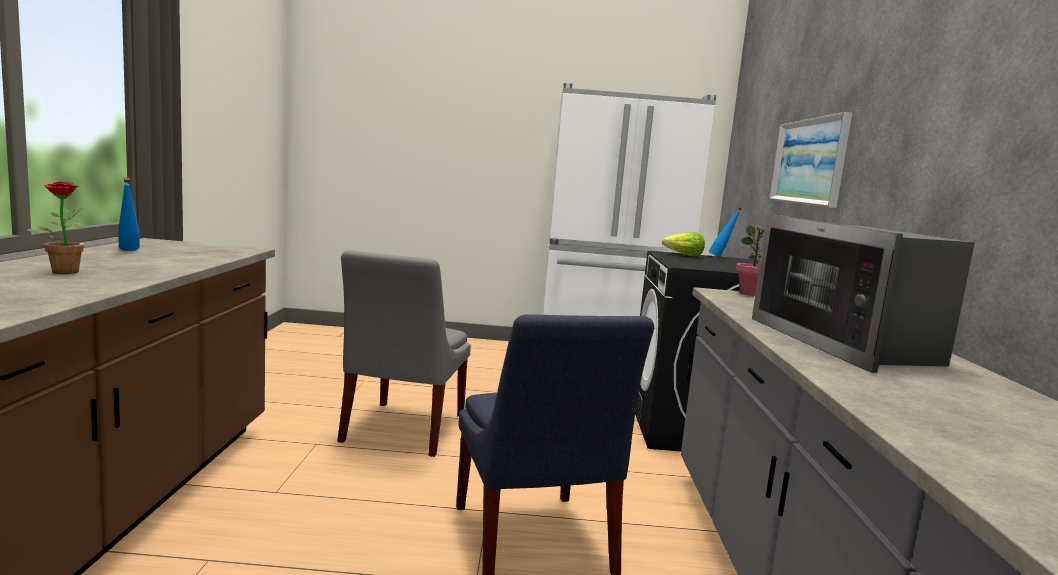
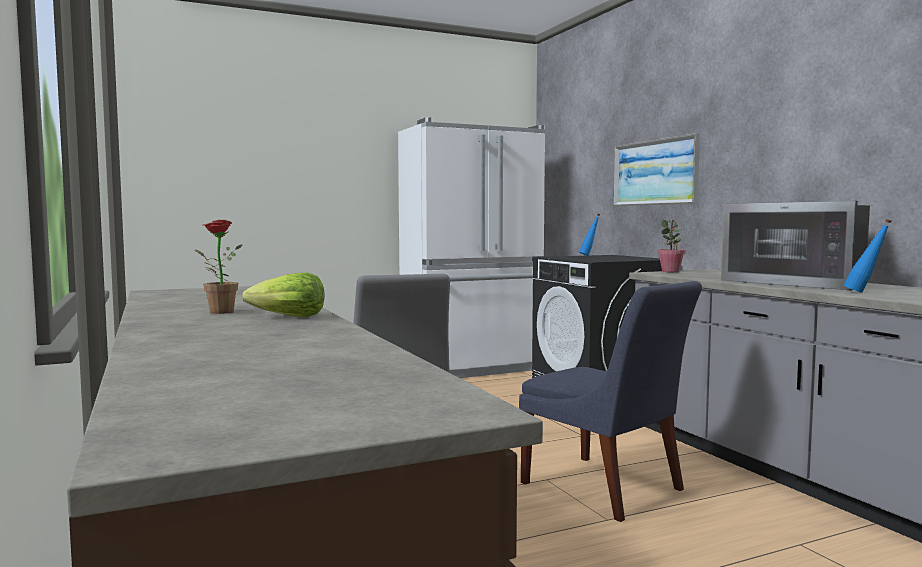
camera: 25 degrees left, 5 degrees down
(129, 251) = (182, 298): blue bottle -> blue bottle (865, 292)
(683, 255) = (566, 256): lettuce -> lettuce (288, 317)

